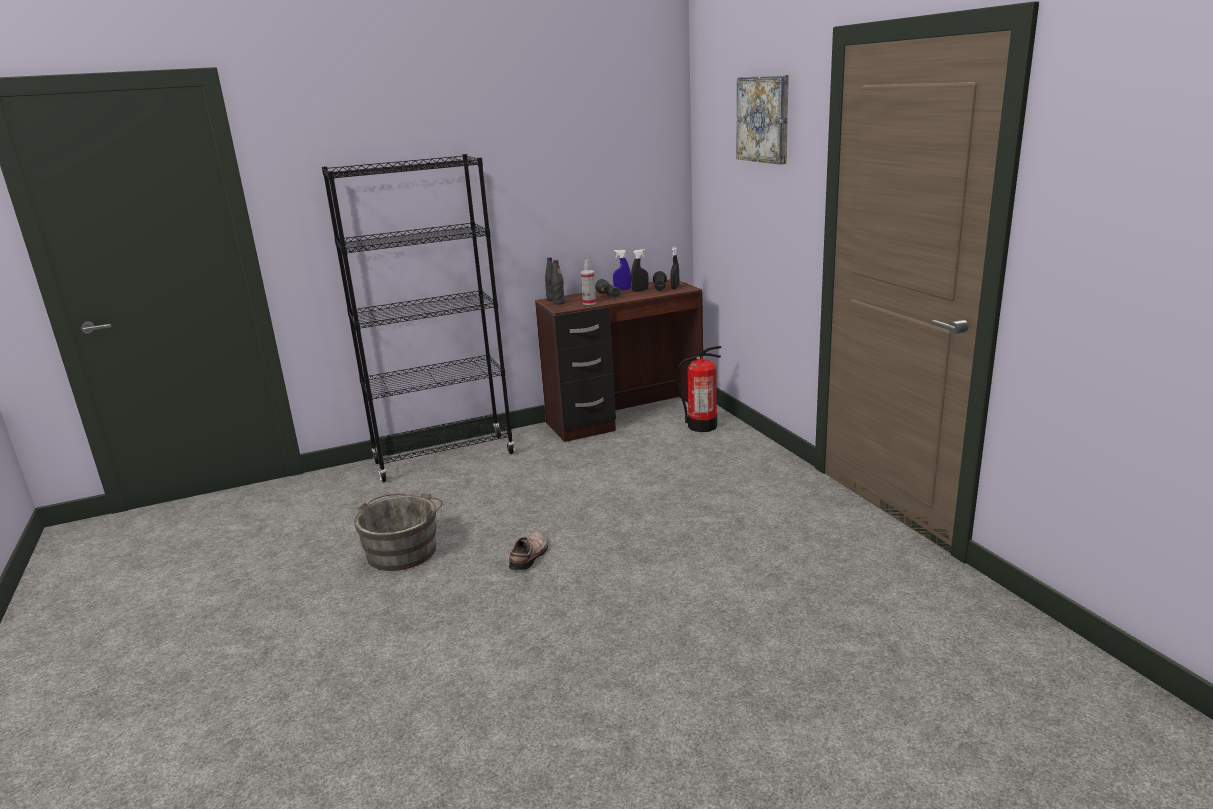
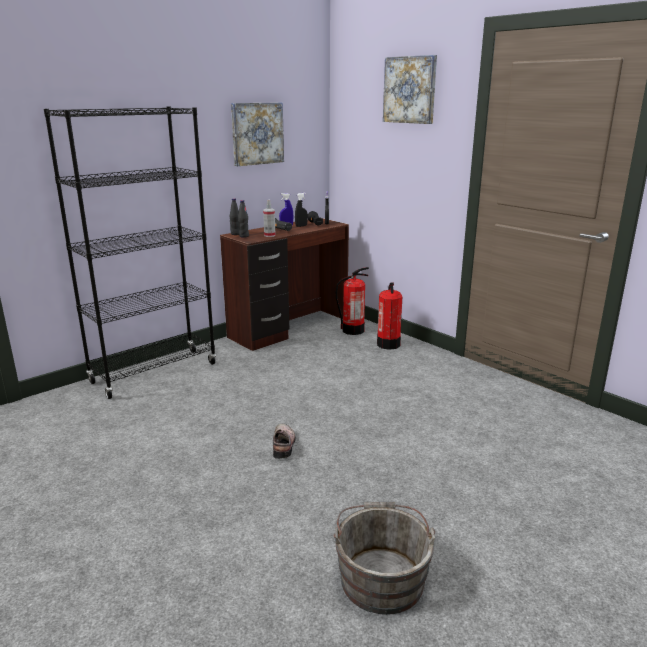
camera: 20 degrees left, 0 degrees up
(404, 549) = (166, 455): grey bucket -> grey bucket (381, 576)
(584, 177) = (257, 133): none -> picture
(735, 448) = (388, 344): none -> fire extinguisher

